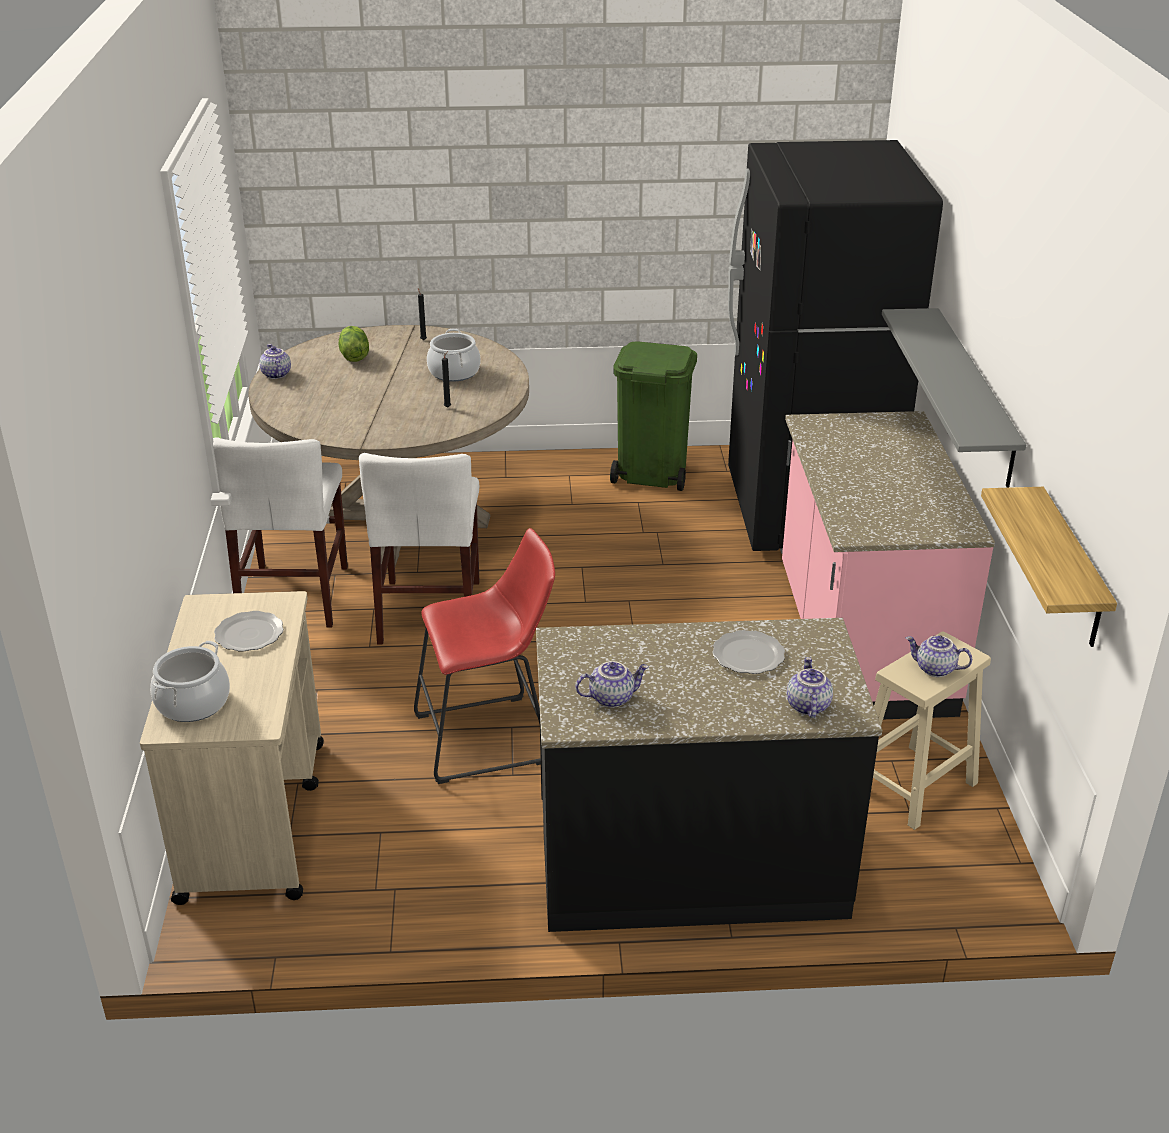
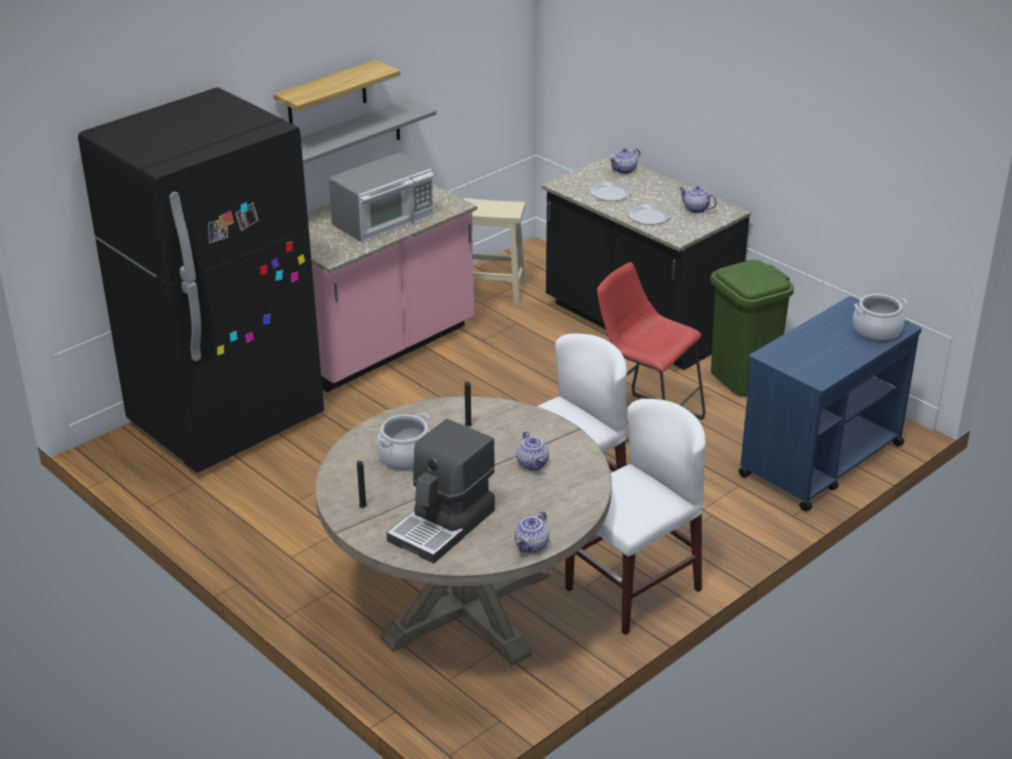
camera: 130 degrees left, 0 degrees up
(250, 634) = (809, 348): plate -> plate (649, 216)
(254, 818) = (820, 460): beige cart -> blue cart
(353, 356) = (443, 525): lettuce -> coffee machine
(651, 473) = (241, 517): green trash can -> green trash can (744, 379)
(864, 477) = (384, 220): none -> microwave
(934, 669) = (495, 206): teapot -> teapot (533, 464)
(1071, 570) = (481, 97): shelf -> shelf (327, 96)

